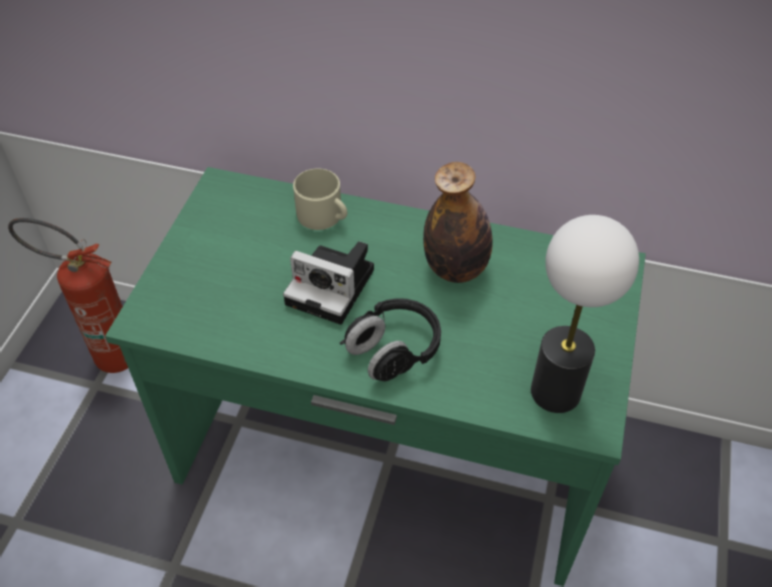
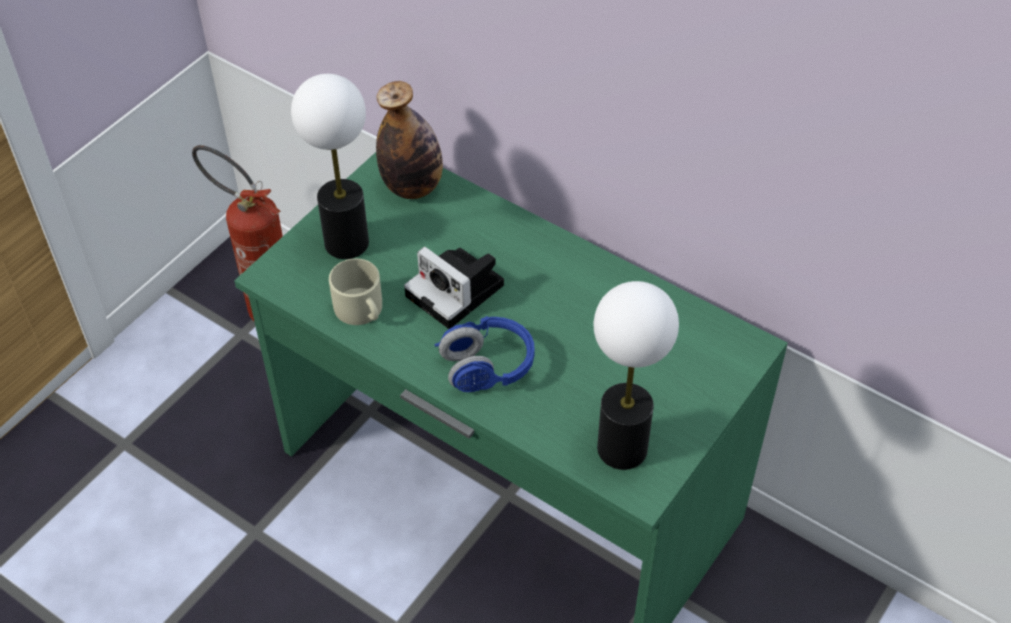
camera: 20 degrees right, 0 degrees up
(206, 269) = (347, 242): none -> table lamp
(324, 216) = (479, 219): beige mug -> beige mug (361, 310)
(394, 350) = (487, 367): black headphones -> blue headphones
(456, 269) = (584, 306): bottle -> bottle (412, 187)

